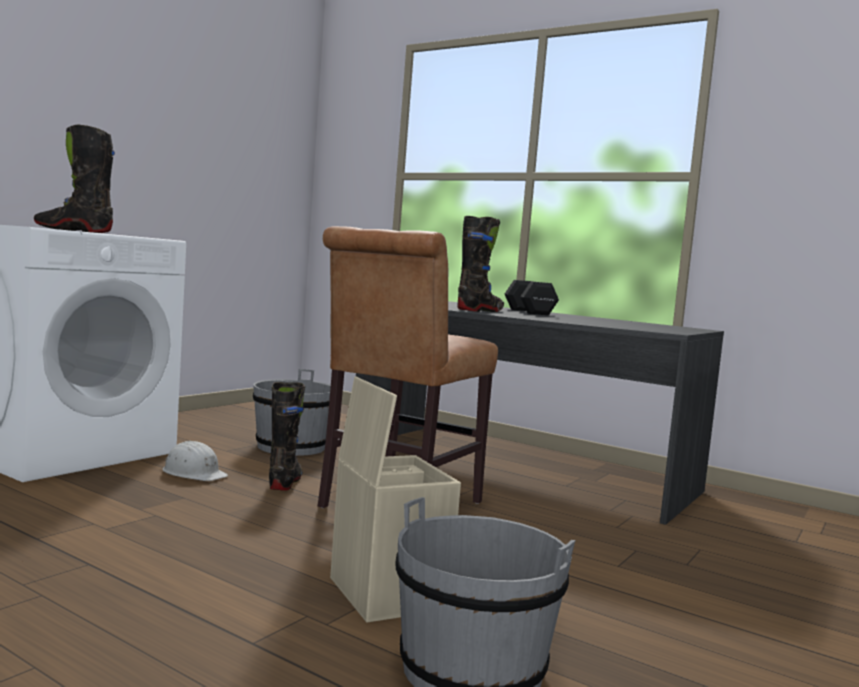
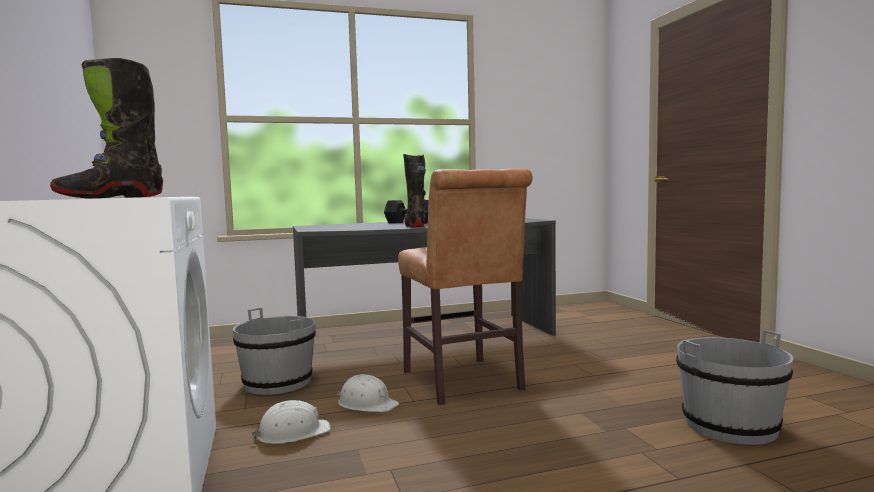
camera: 50 degrees left, 0 degrees up
(285, 482) = (367, 404): black boot -> white hard hat
(385, 592) = (615, 421): beige storage box -> none

